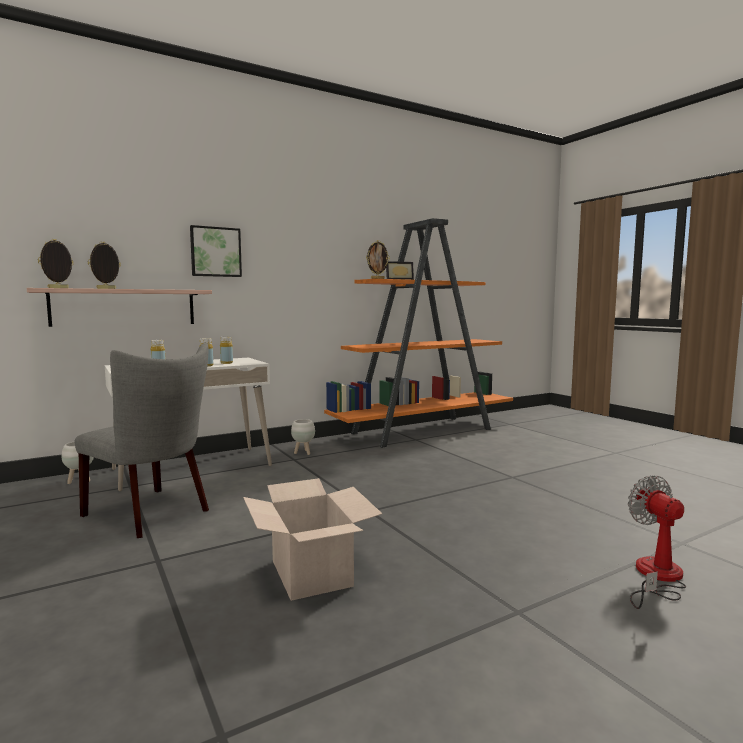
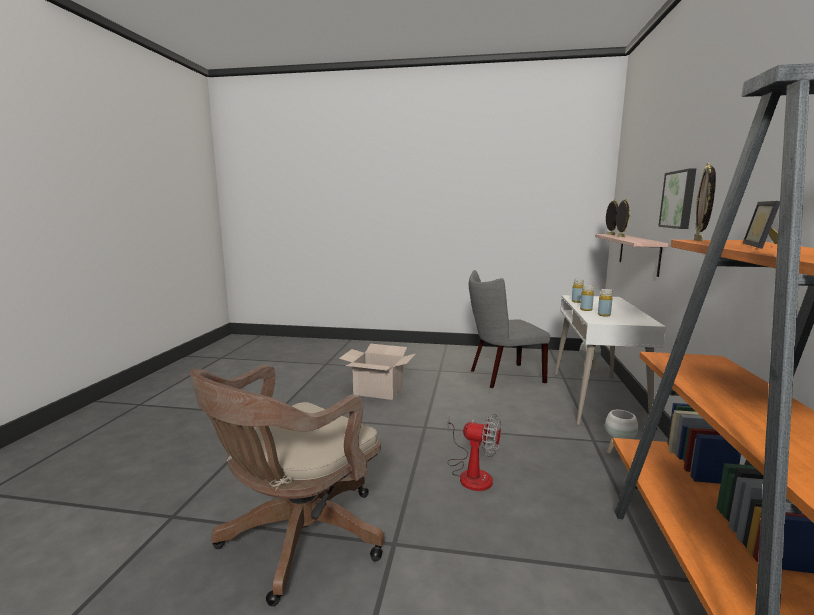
camera: 130 degrees right, 5 degrees up
(572, 496) = (297, 540): none -> brown office chair
(656, 577) = (201, 466): fan -> fan (471, 473)

